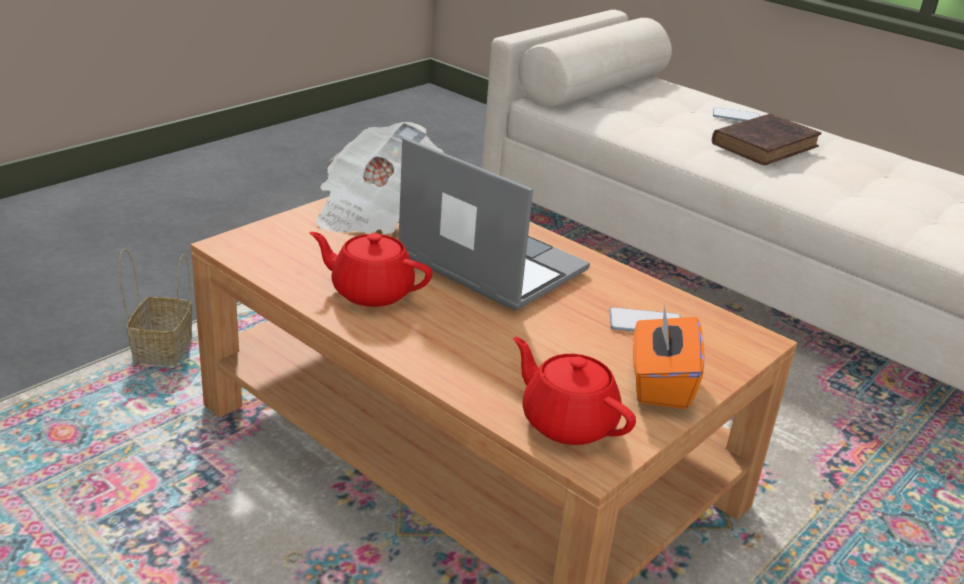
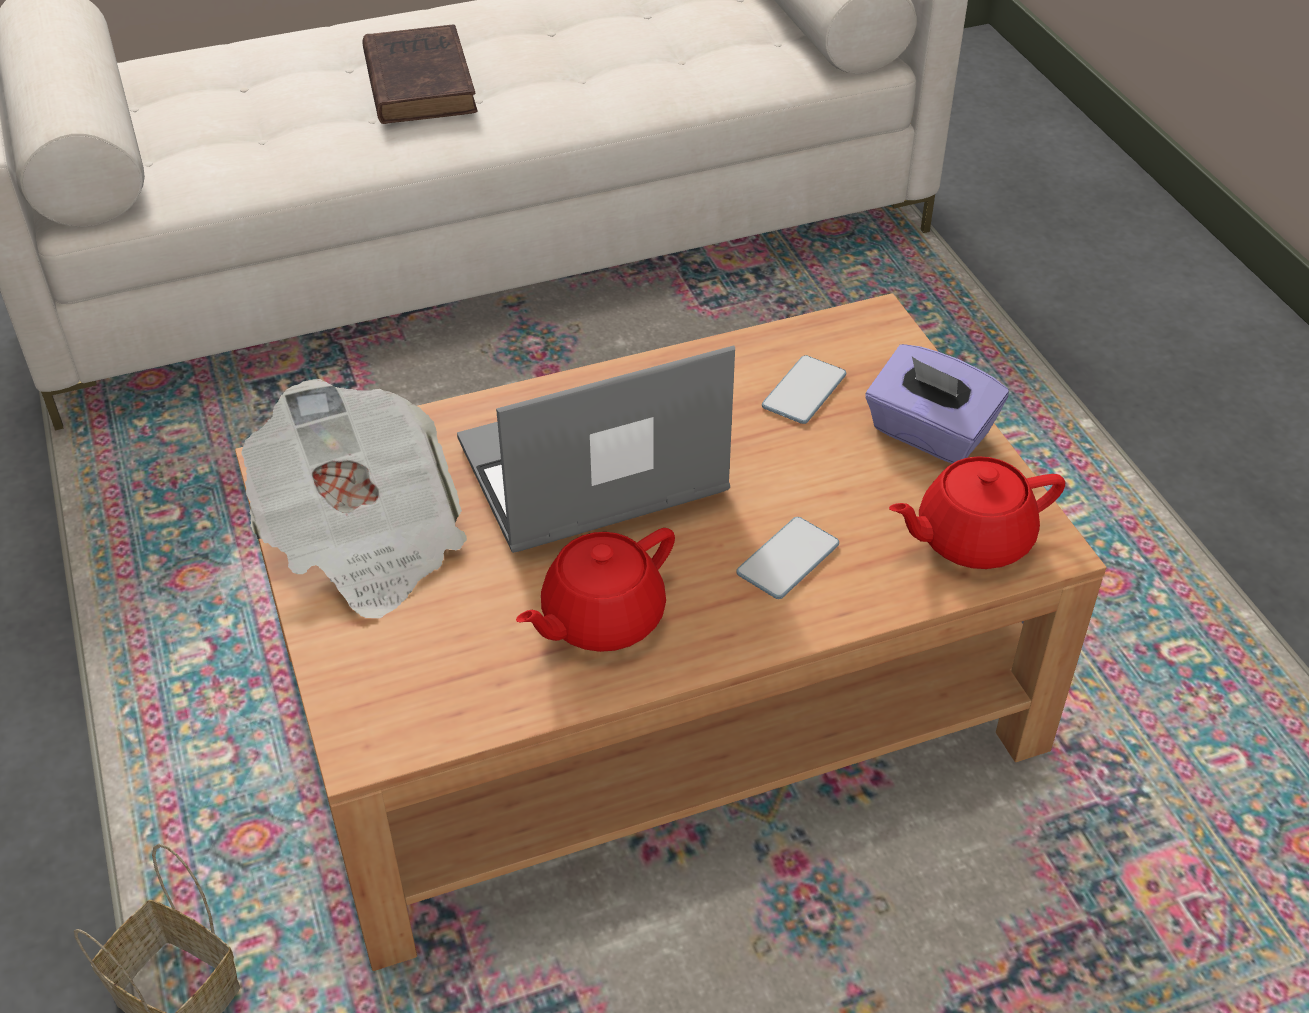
camera: 60 degrees left, 15 degrees up
(660, 384) = (929, 434): orange tissue box -> purple tissue box
(735, 116) = (312, 63): phone -> phone (788, 559)

